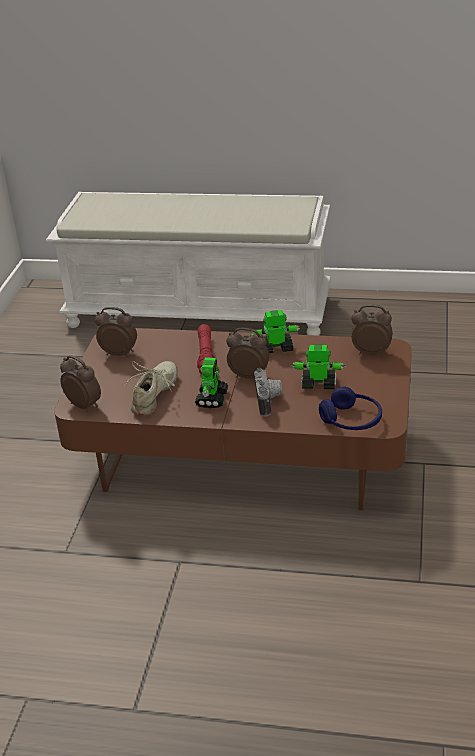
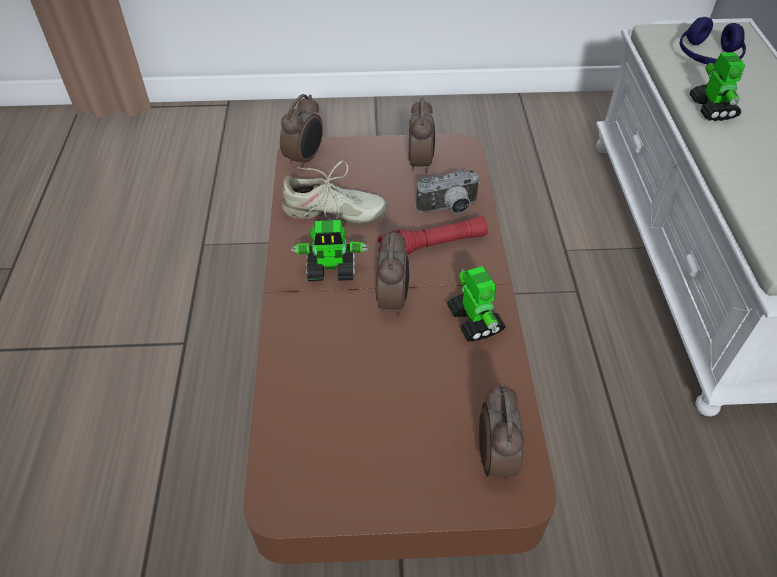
camera: 75 degrees right, 15 degrees up
(269, 401) = (331, 334): camera -> camera (449, 209)
(318, 384) = (385, 389): toy robot -> toy robot (711, 108)
(351, 420) = (289, 449): blue headphones -> blue headphones (707, 56)

